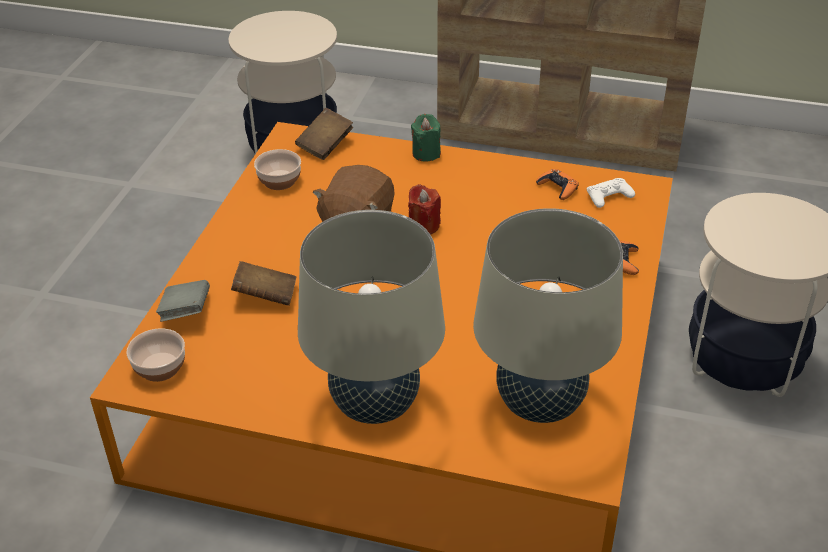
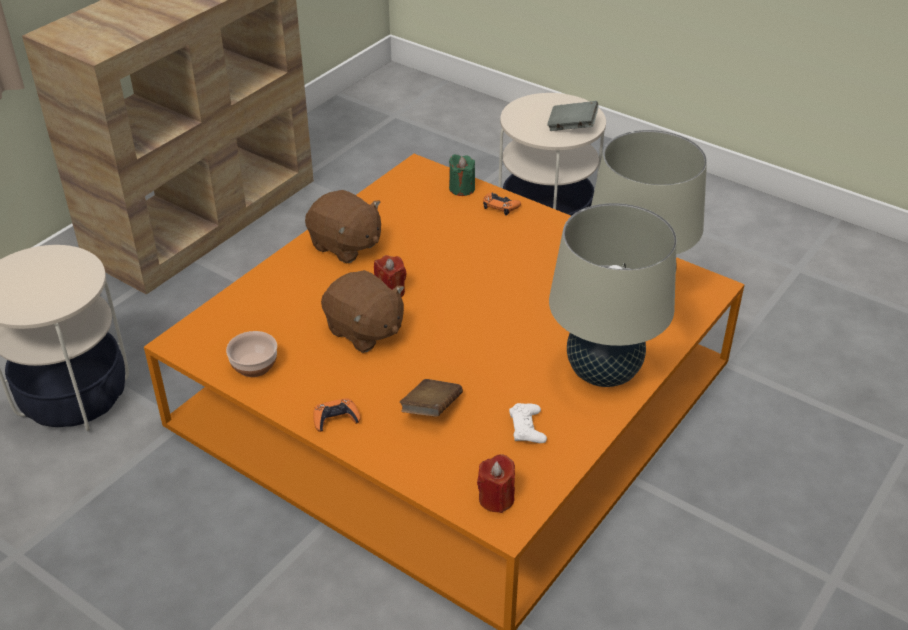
camera: 70 degrees left, 0 degrees up
(160, 367) = (496, 498): bowl -> red candle
(186, 312) = (425, 468): grey book -> grey book (572, 127)
(325, 145) = (217, 322): brown book -> none
(426, 153) = (282, 264): green candle -> green candle (462, 188)
(477, 180) = (345, 246): none -> brown plush toy
(557, 188) = (387, 208): orange game controller -> orange game controller (336, 418)
(609, 196) = (417, 188): white game controller -> white game controller (527, 427)

